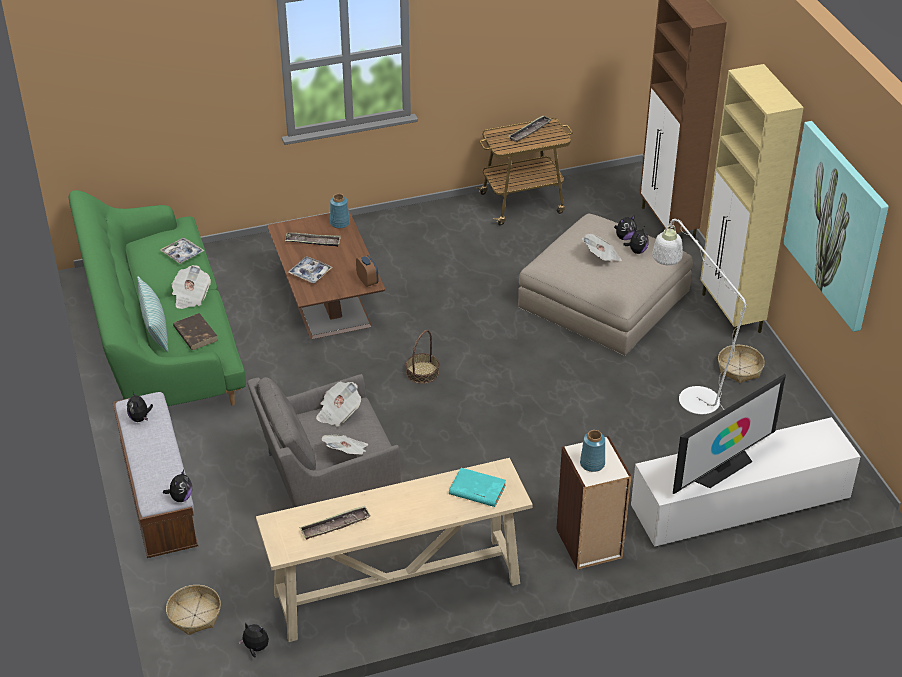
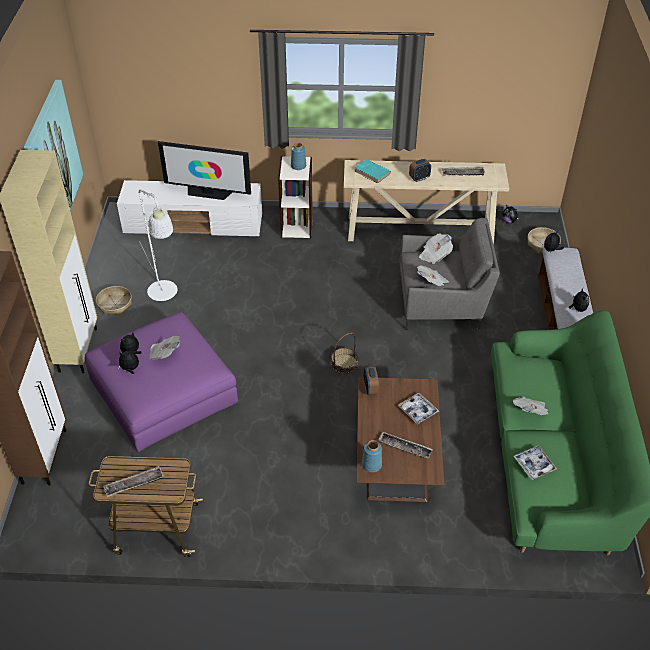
camera: 160 degrees left, 5 degrees up
(155, 327) = (563, 390): pillow -> none
(195, 334) = (530, 372): brown book -> none
(400, 498) = (419, 178): none -> alarm clock
(604, 299) = (163, 390): beige ottoman -> purple ottoman
(722, 467) = (208, 192): television -> television turned 150 degrees counterclockwise

